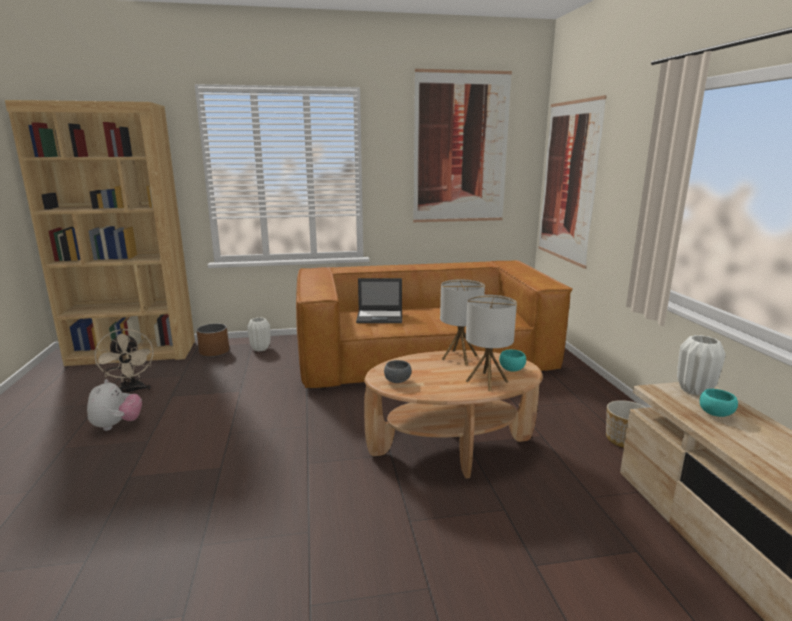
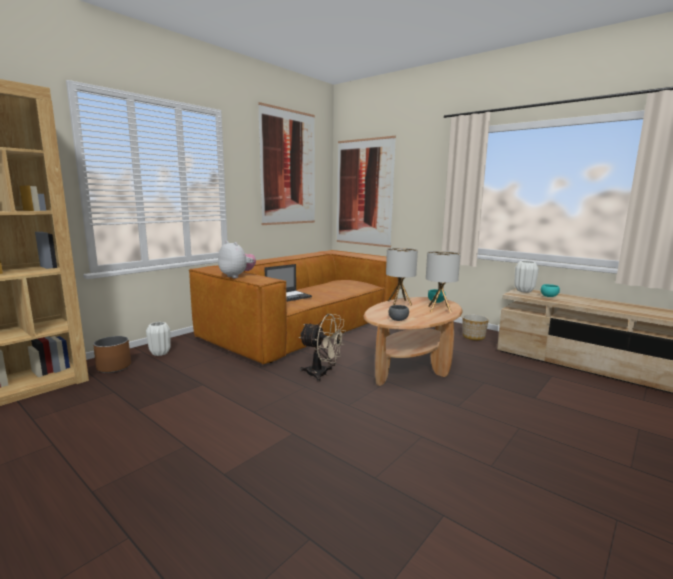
camera: 40 degrees left, 5 degrees down
(117, 425) = (122, 449): plush toy -> plush toy (237, 276)
(131, 391) = (77, 421): beige fan -> beige fan (322, 374)

